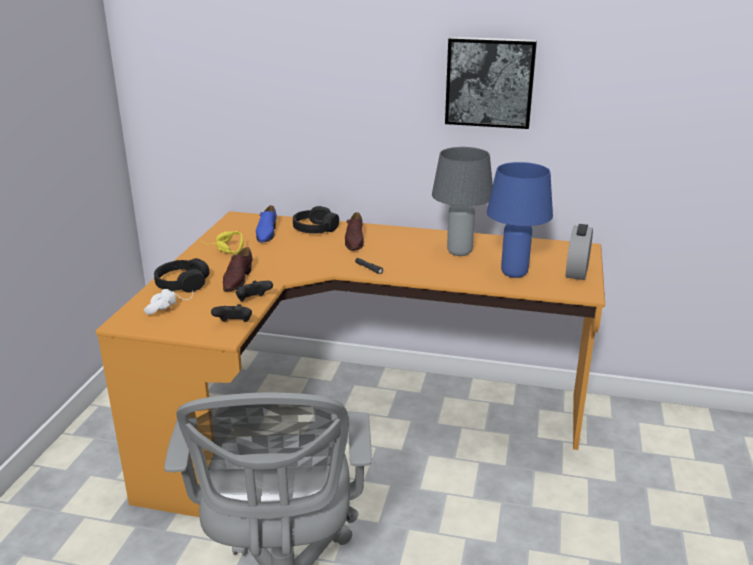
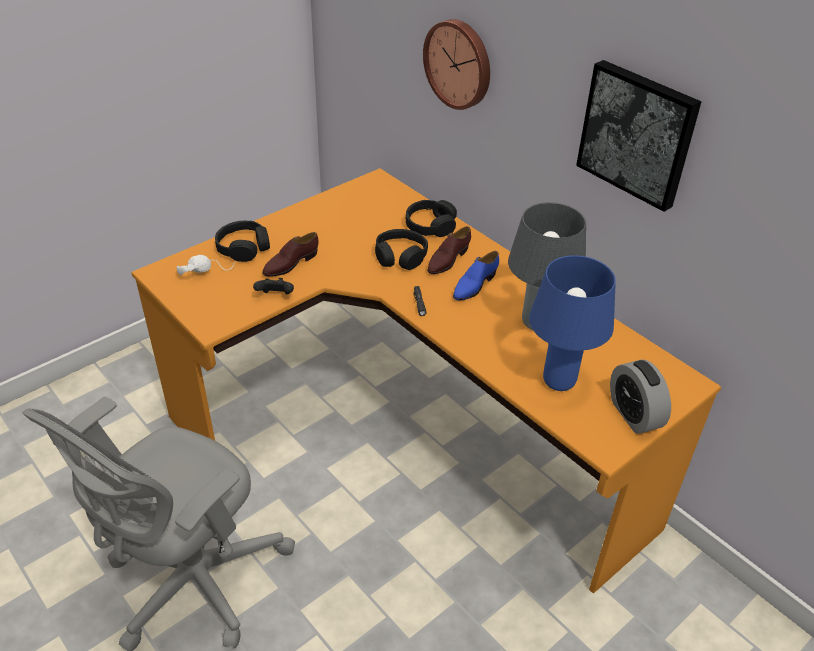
camera: 35 degrees right, 15 degrees up
(221, 250) = (317, 219): yellow headphones -> none
(234, 324) = (231, 317): black game controller -> none
(266, 234) = (379, 213): blue shoe -> blue shoe (474, 285)
(308, 85) = (459, 63): none -> wall clock
(318, 250) = (400, 256): none -> black headphones
(577, 272) = (634, 415): alarm clock -> alarm clock turned 75 degrees counterclockwise

